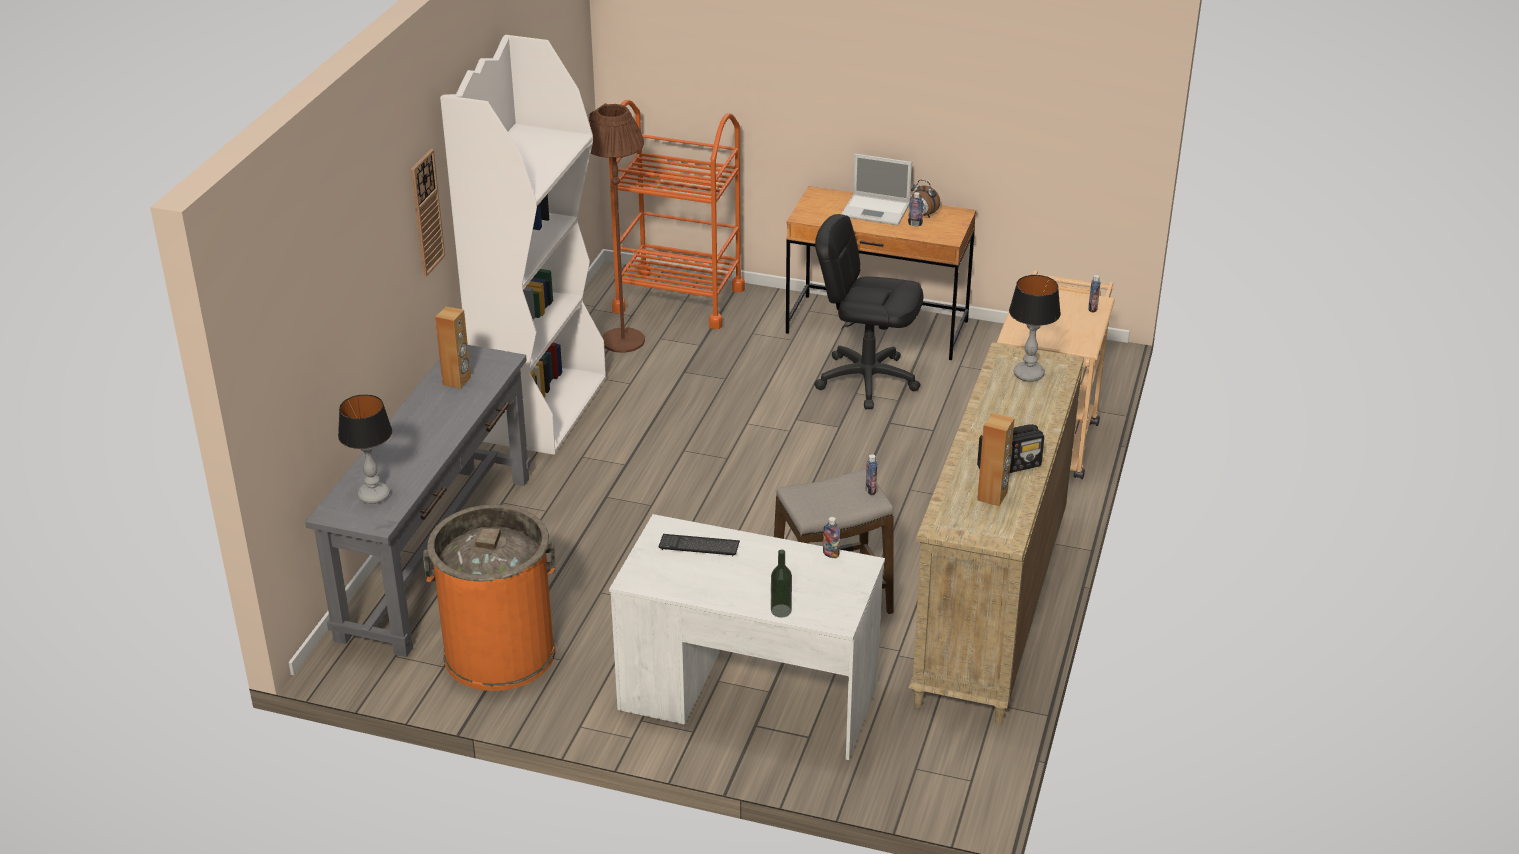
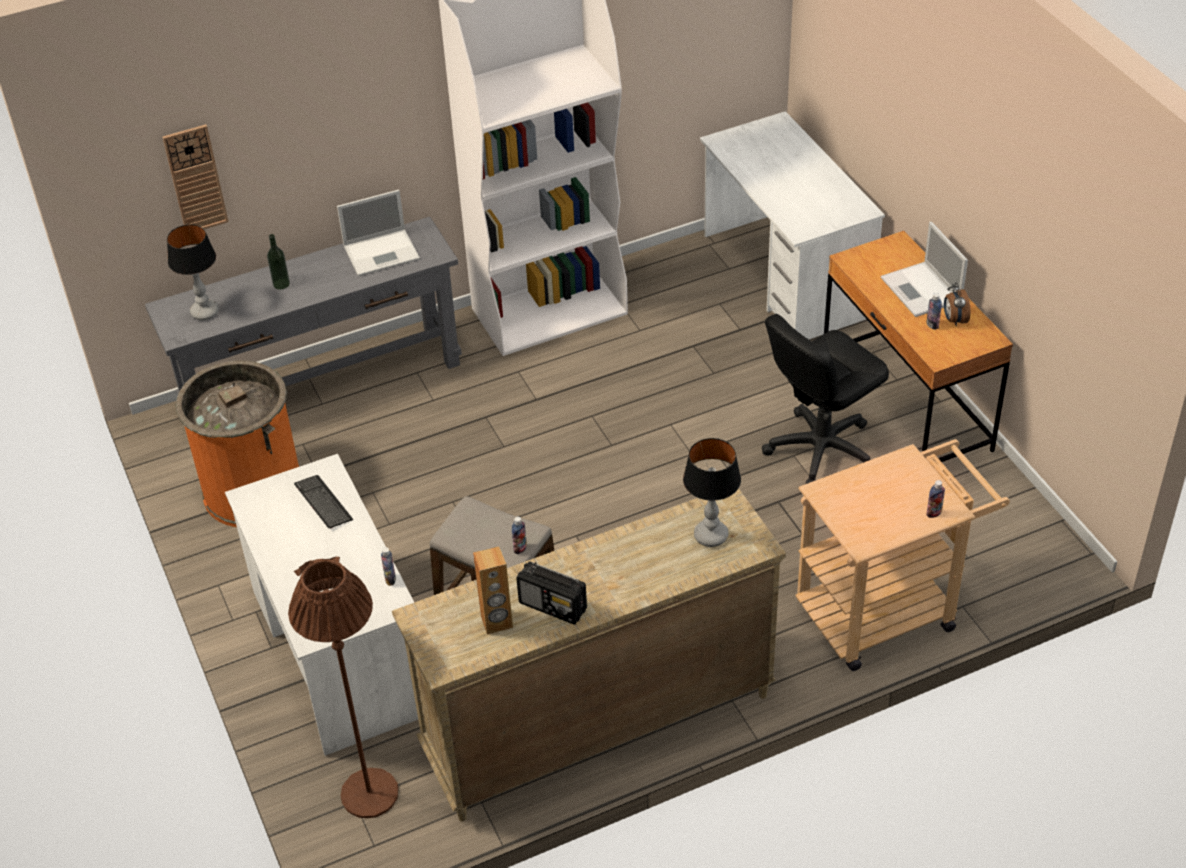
camera: 50 degrees right, 10 degrees up
(426, 213) = (406, 95): wall clock -> wall clock (195, 179)
(457, 381) = (383, 252): brown speaker -> laptop
(623, 341) = (689, 288): brown floor lamp -> brown floor lamp (369, 793)
(679, 299) = (785, 276): orange cart -> white desk
(781, 611) = (290, 597): bottle -> bottle (281, 284)
(867, 380) = (820, 449): black office chair -> black office chair turned 105 degrees counterclockwise

